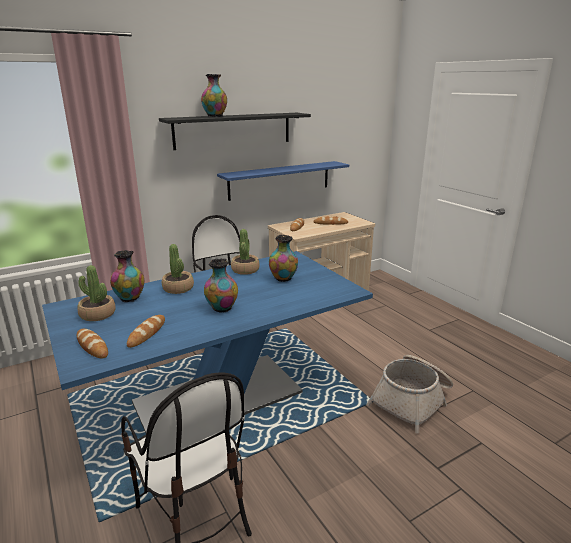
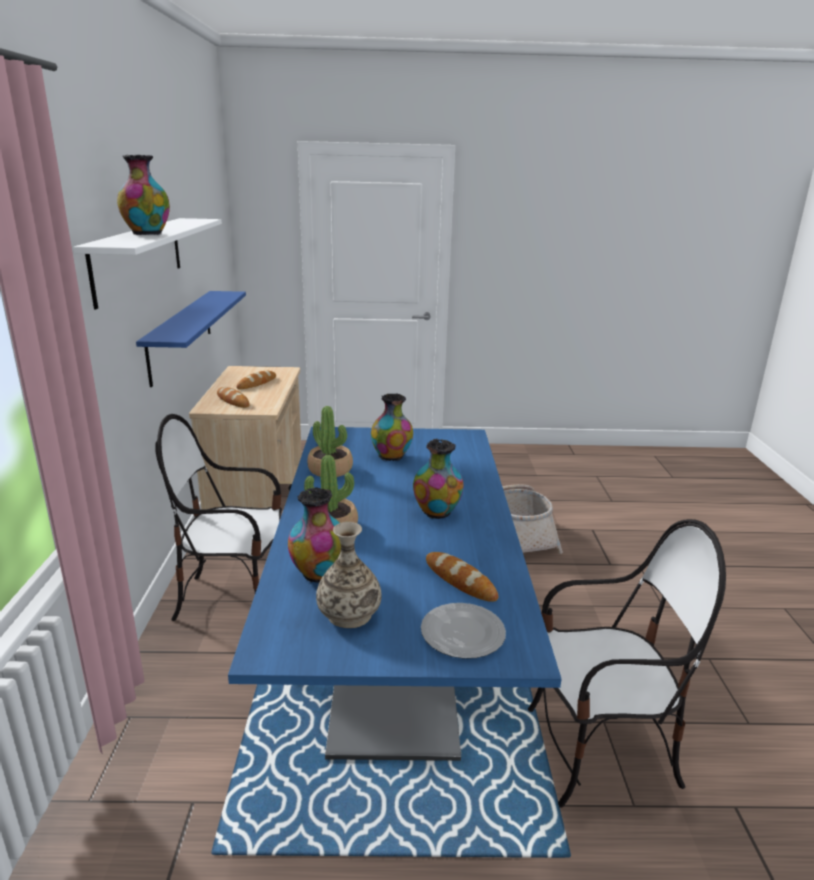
camera: 60 degrees left, 0 degrees up
(92, 346) = (462, 634): bread -> plate
(97, 314) = (349, 614): potted plant -> vase
(233, 130) = (139, 257): black shelf -> white shelf

